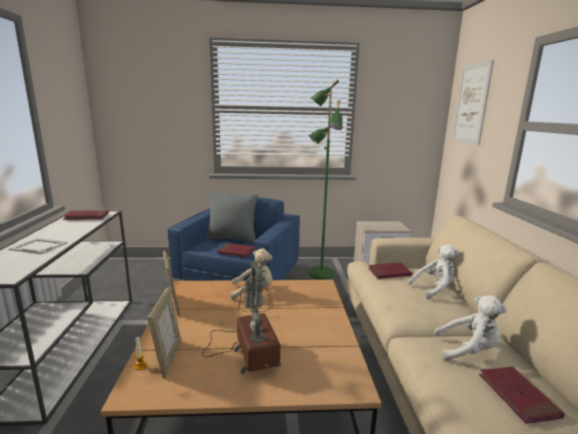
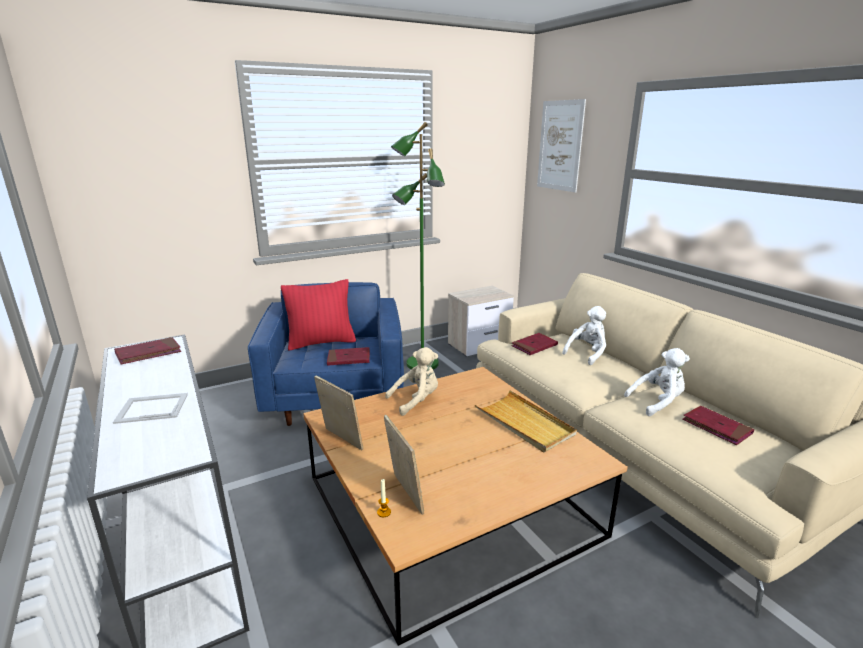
camera: 25 degrees left, 5 degrees up
(232, 238) = (321, 343): grey pillow -> red pillow
(249, 353) = (479, 463): table lamp -> none
(320, 333) = (524, 423): none -> beige tray

